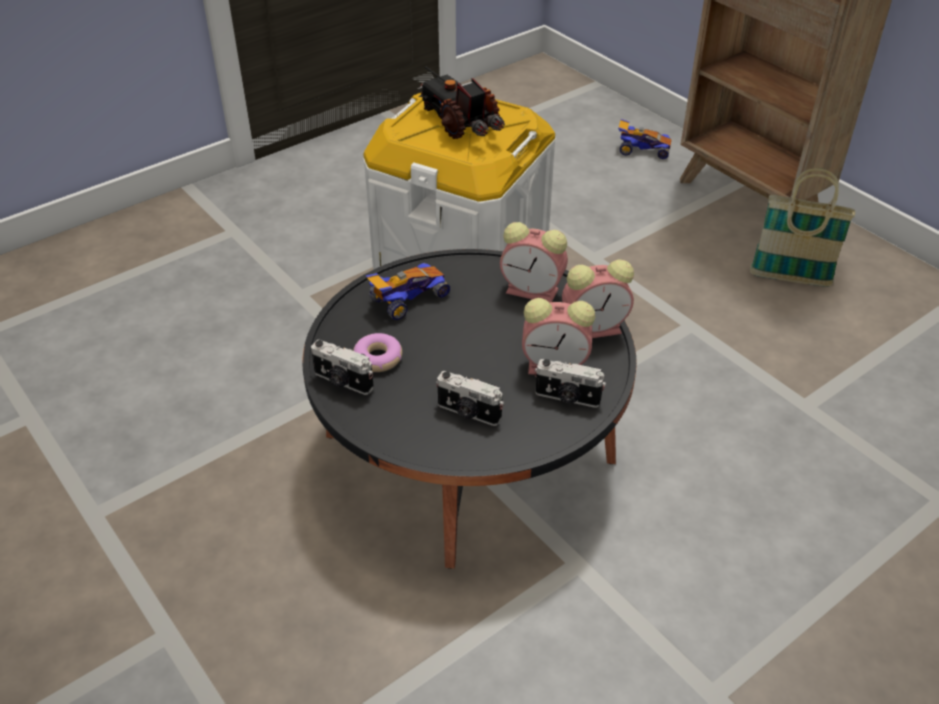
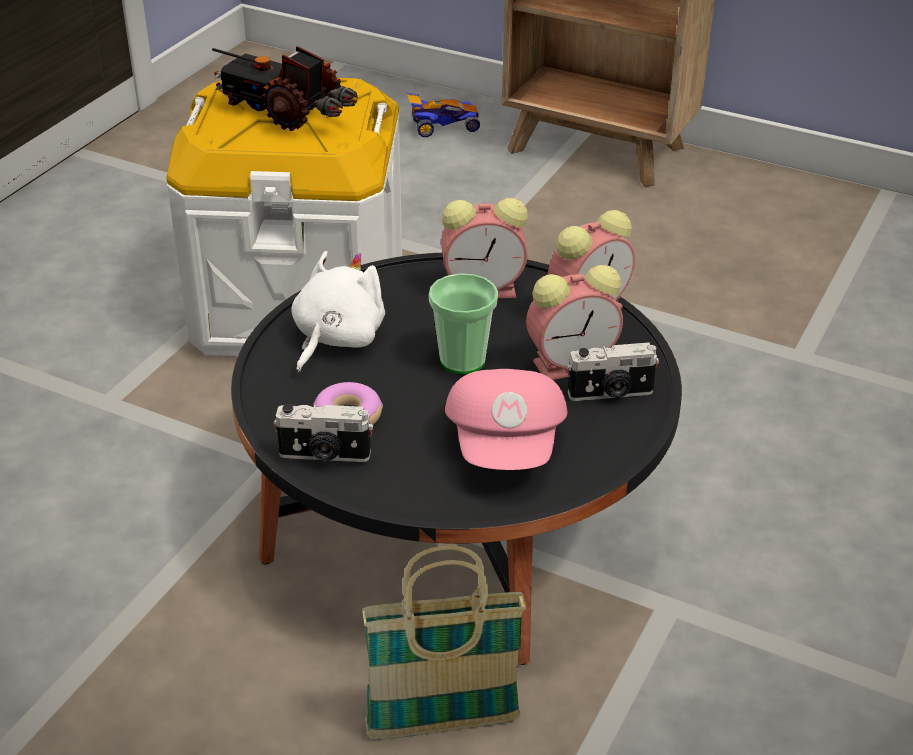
camera: 25 degrees left, 5 degrees down
(408, 299) = (336, 339): toy car -> white plush toy
(468, 413) = (507, 445): camera -> pink cap
(481, 340) = (462, 360): none -> cup
(790, 278) = (699, 227): basket -> basket (443, 724)

